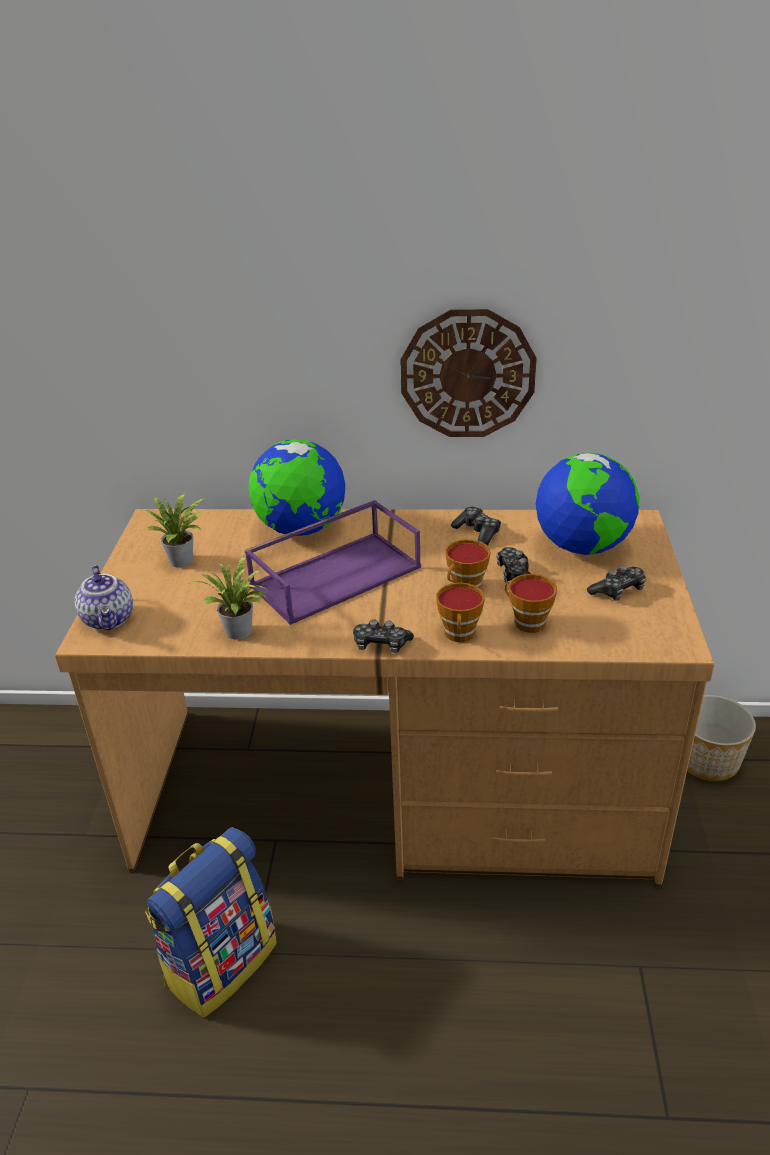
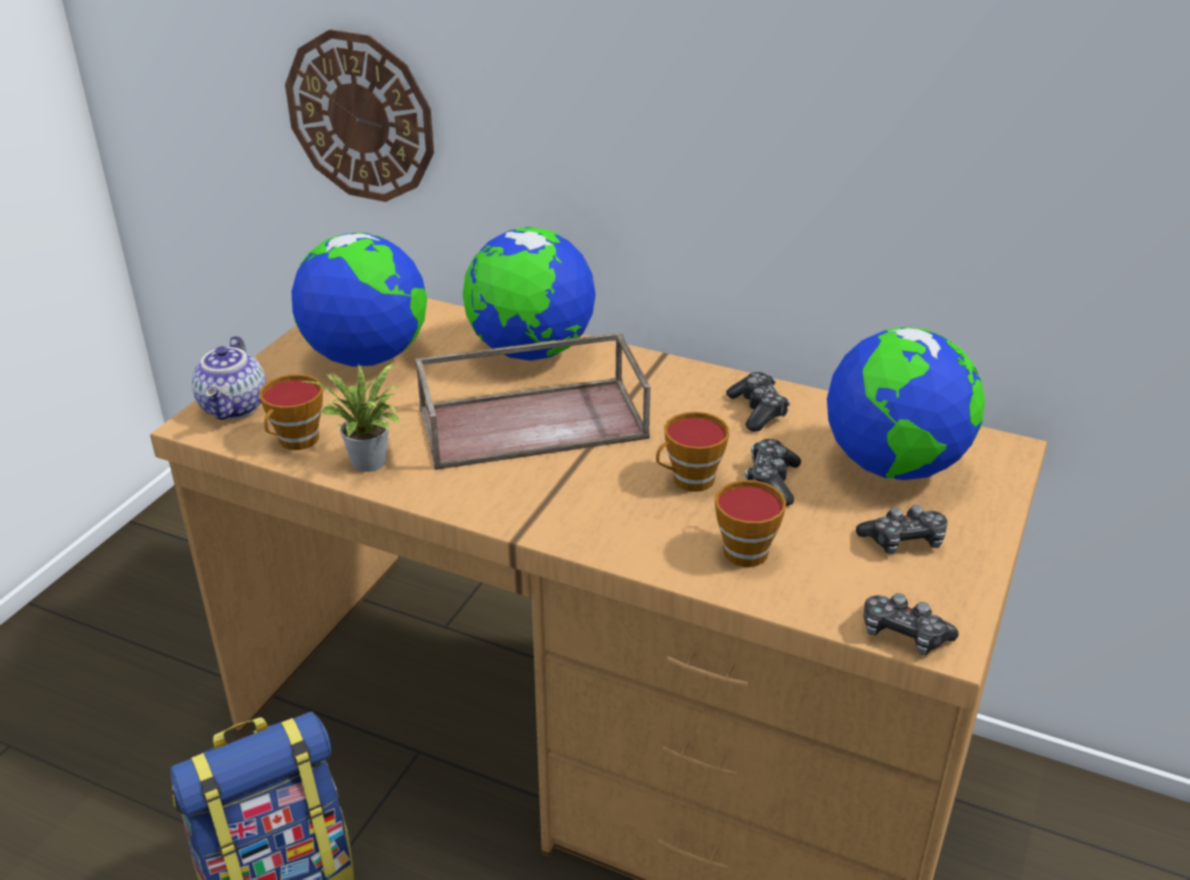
camera: 20 degrees right, 0 degrees up
(184, 560) = (366, 357): potted plant -> globe
(336, 575) = (534, 421): purple tray -> brown tray
(381, 644) = (529, 526): game controller -> game controller (903, 634)
(460, 635) = (639, 542): cup -> cup (296, 442)
(467, 374) = (785, 182): wall clock -> wall clock (360, 117)
(707, 760) = (1067, 839): planter -> none

